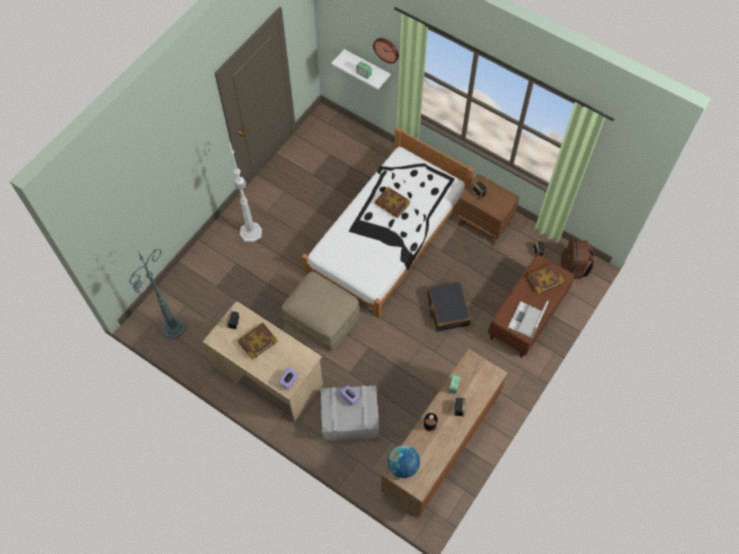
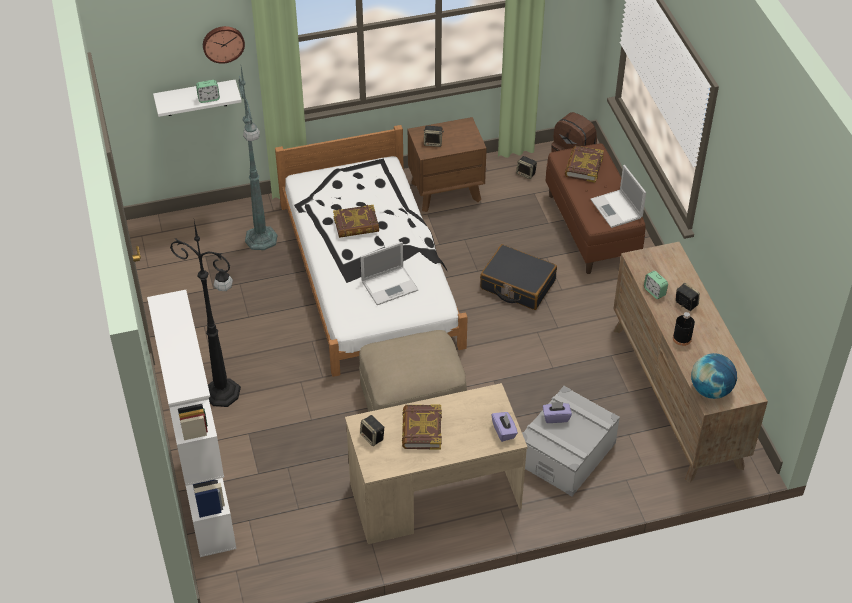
camera: 50 degrees left, 15 degrees down
(173, 328) = (268, 555): green floor lamp -> green floor lamp (261, 240)
(182, 277) = (206, 500): none -> white bookcase
(251, 233) = (224, 393): white floor lamp -> black floor lamp
(365, 252) = (390, 285): none -> laptop

